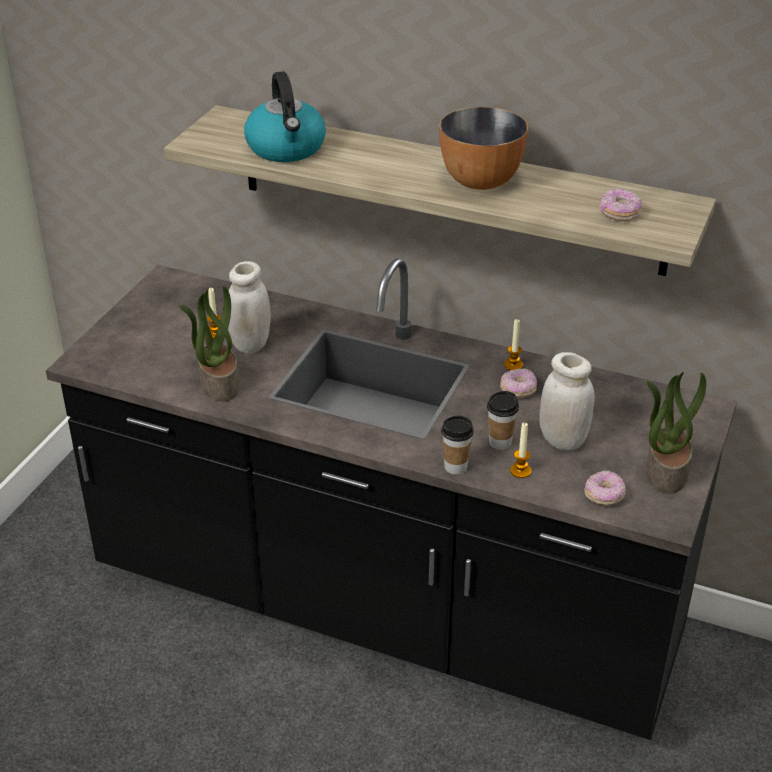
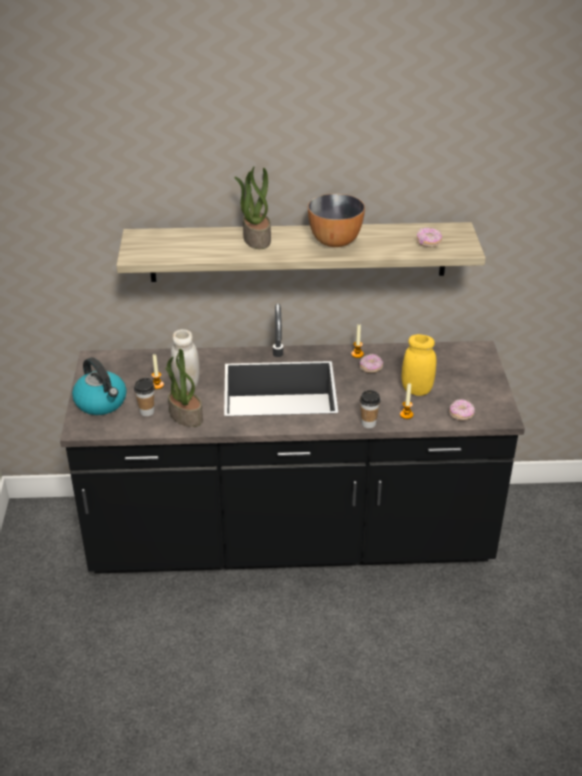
camera: 25 degrees left, 0 degrees up
(286, 148) = (198, 247): kettle -> kettle (101, 402)
(500, 443) = (383, 402): cup -> cup (147, 412)
(562, 440) = (416, 390): white jar -> yellow jar
(665, 471) = (483, 391): potted plant -> potted plant (256, 239)

